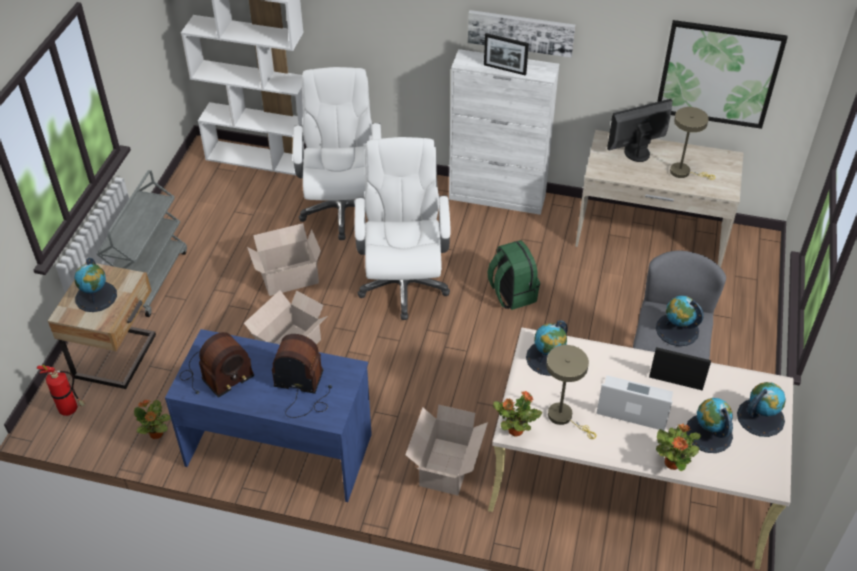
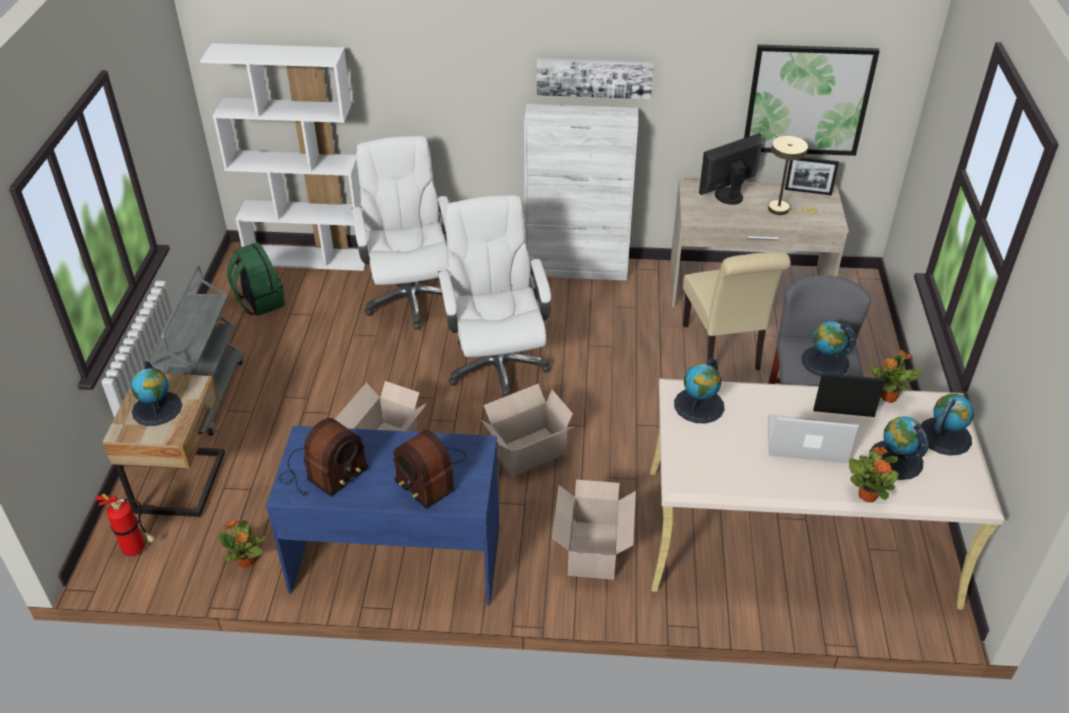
camera: 10 degrees left, 5 degrees down
(287, 278) = (365, 375): cardboard box -> cardboard box (526, 452)
(303, 389) = (429, 474): radio -> radio turned 135 degrees counterclockwise
(504, 69) = (582, 118): picture frame -> picture frame (808, 191)
(511, 294) = (617, 362): green backpack -> green backpack (259, 302)
(515, 430) = (685, 485): potted plant -> potted plant (887, 397)
(564, 417) = (735, 464): beige table lamp -> none
(611, 295) = (723, 350): none -> beige chair

